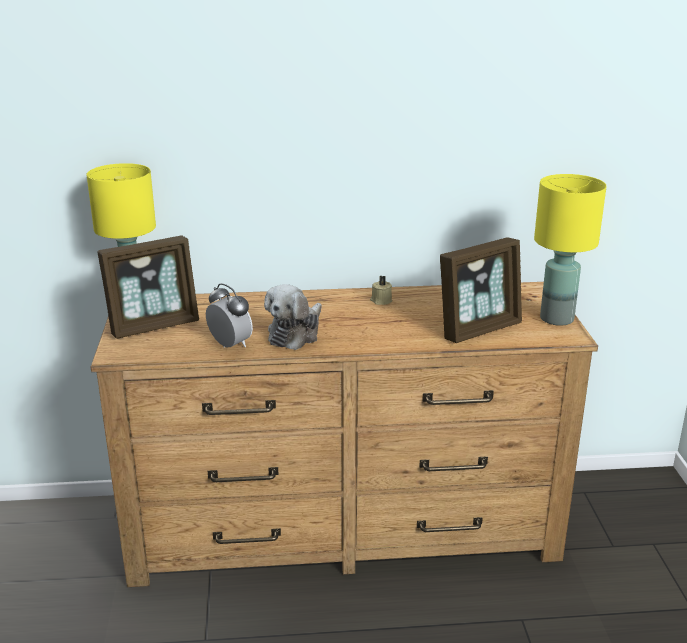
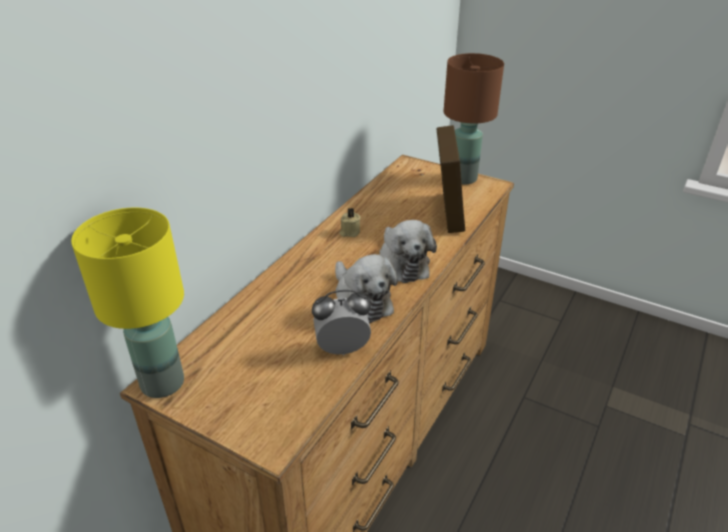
camera: 55 degrees left, 10 degrees up
(154, 326) = (239, 387): picture frame -> none
(367, 333) = (402, 263): none -> plush toy
(557, 319) = (463, 178): yellow table lamp -> brown table lamp

